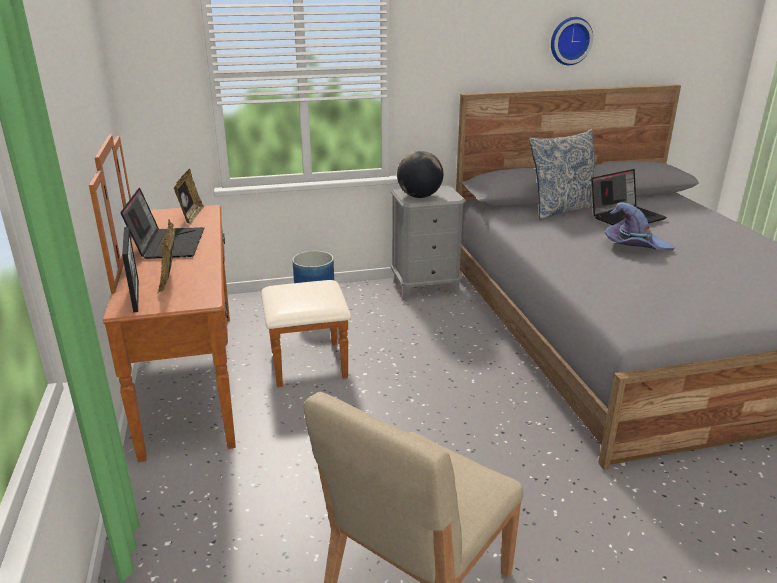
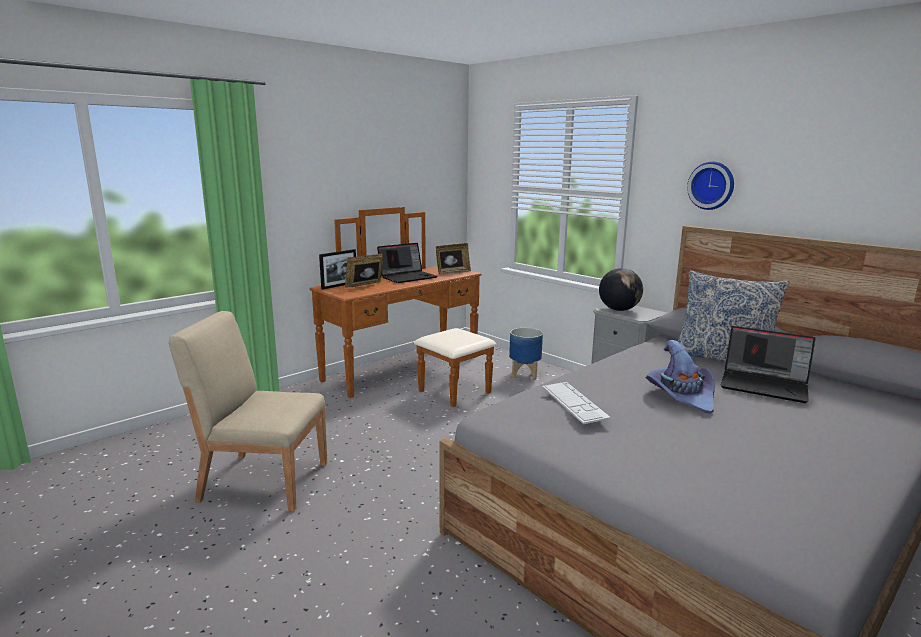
camera: 60 degrees right, 10 degrees down
(569, 41) = (823, 184): wall clock -> wall clock (712, 185)
(643, 285) = (574, 403): none -> keyboard

